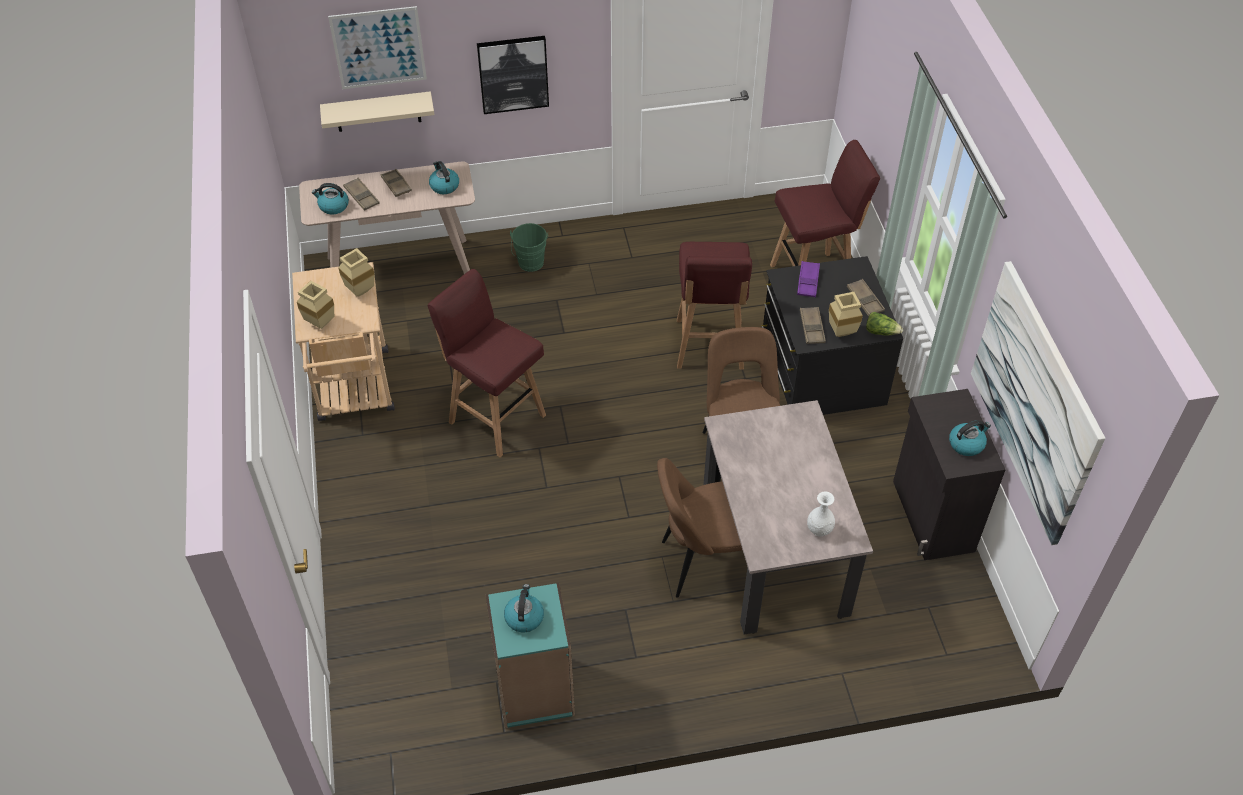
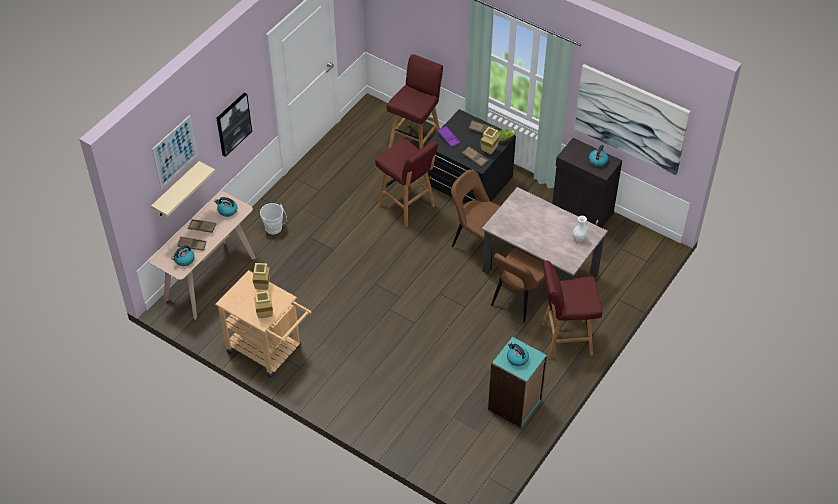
camera: 45 degrees left, 0 degrees up
(495, 417) = (352, 311): red stool -> red stool (565, 339)
(530, 265) = (274, 229): green bucket -> white bucket

